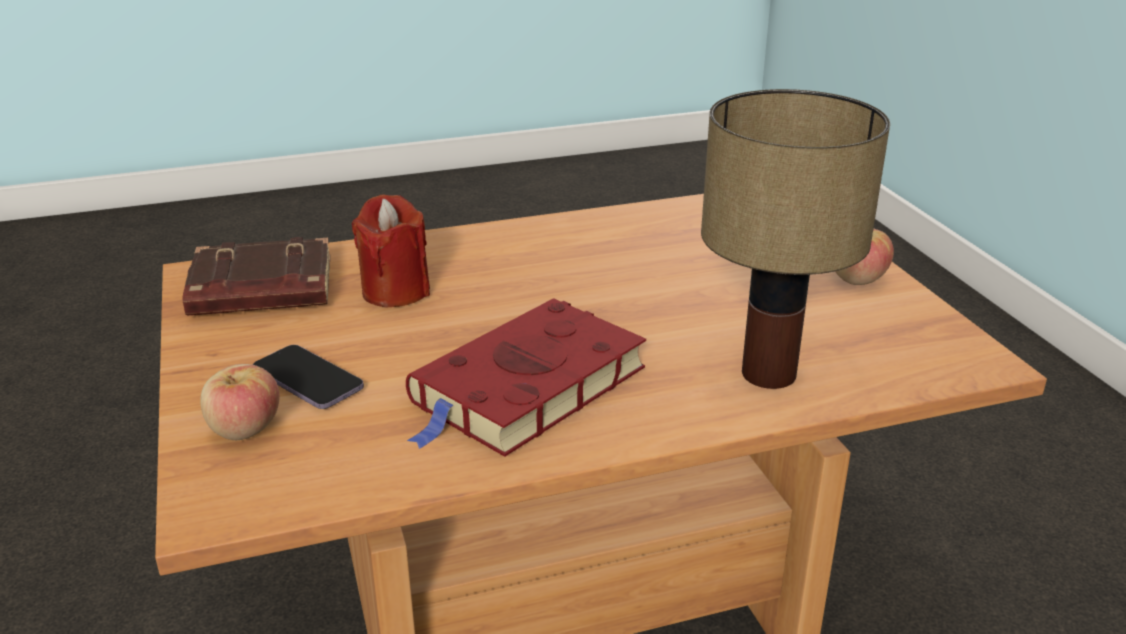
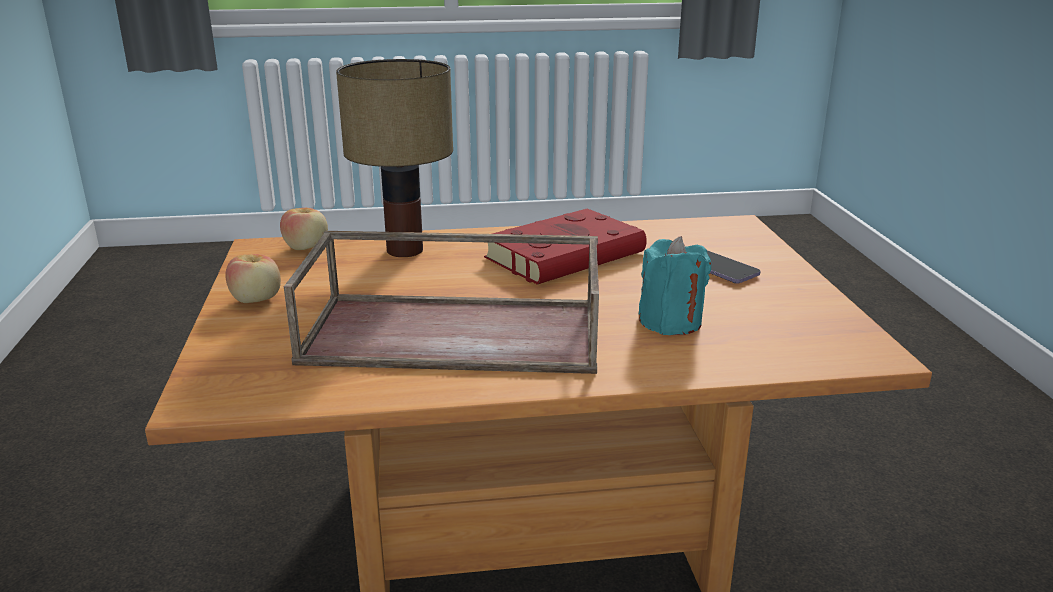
camera: 170 degrees left, 5 degrees down
(244, 430) = (743, 249): apple -> apple (307, 248)
(260, 290) = (800, 333): brown book -> none
(395, 291) = (670, 322): red candle -> turquoise candle
(615, 263) = (457, 332): none -> brown tray

